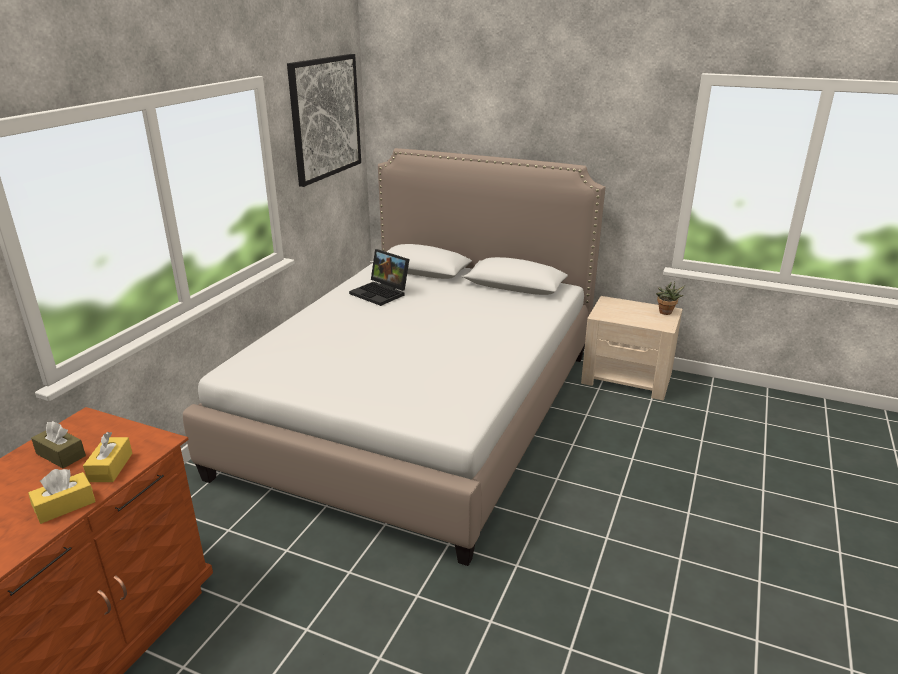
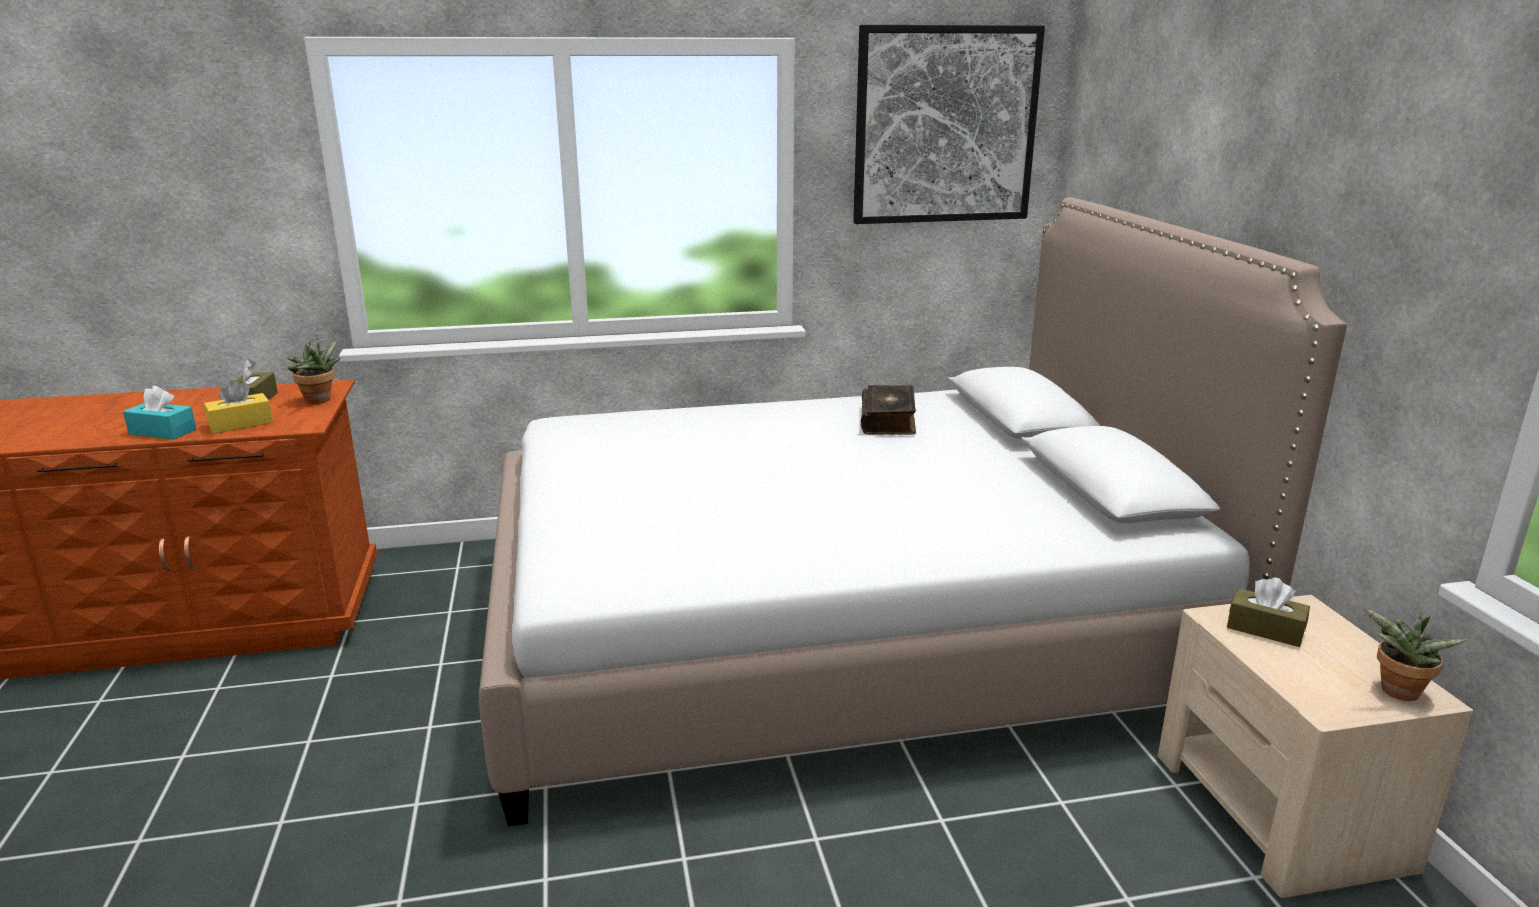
camera: 55 degrees right, 5 degrees down
(65, 506) = (162, 431): yellow tissue box -> turquoise tissue box
(115, 427) = (320, 401): none -> potted plant
(381, 293) = (889, 420): laptop -> book
(614, 312) = (1265, 629): none -> brown tissue box

